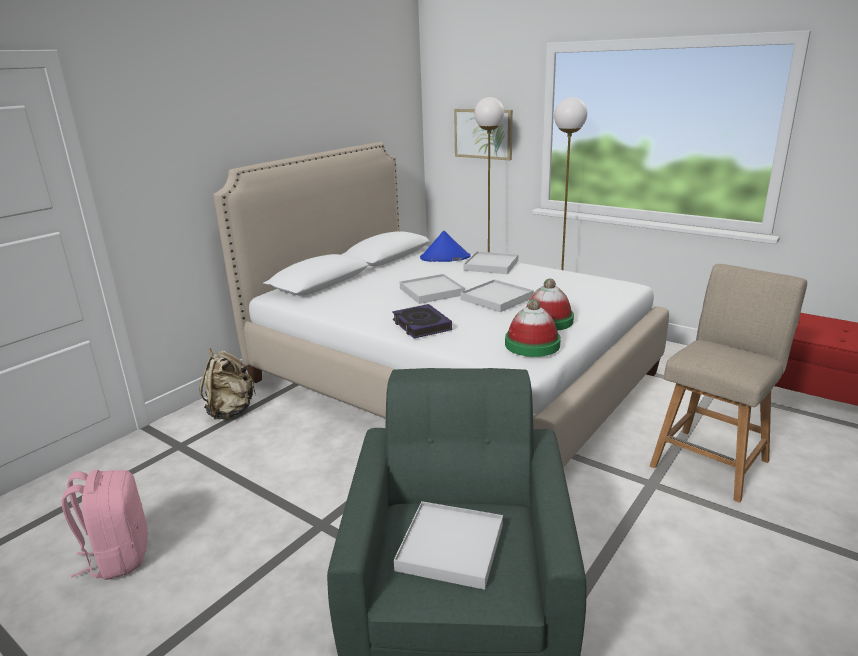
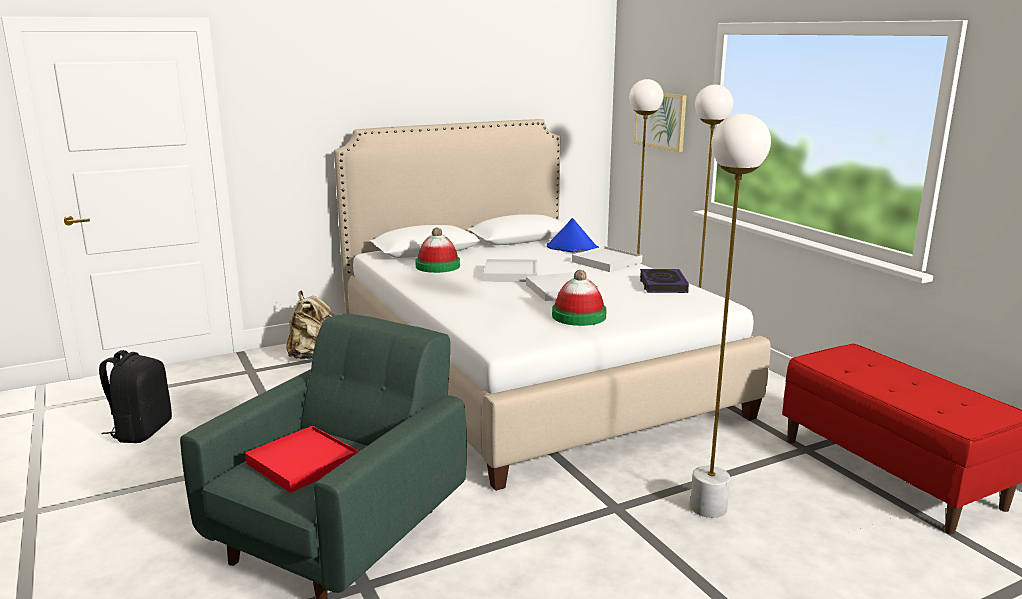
camera: 25 degrees right, 5 degrees down
(119, 557) = (141, 431): pink backpack -> black backpack
(421, 325) = (458, 298): book -> book (662, 285)
(450, 547) = (302, 462): white tray -> red tray
(532, 344) = (528, 330): hat -> hat (438, 266)
(712, 460) = (708, 508): beige chair -> white floor lamp

